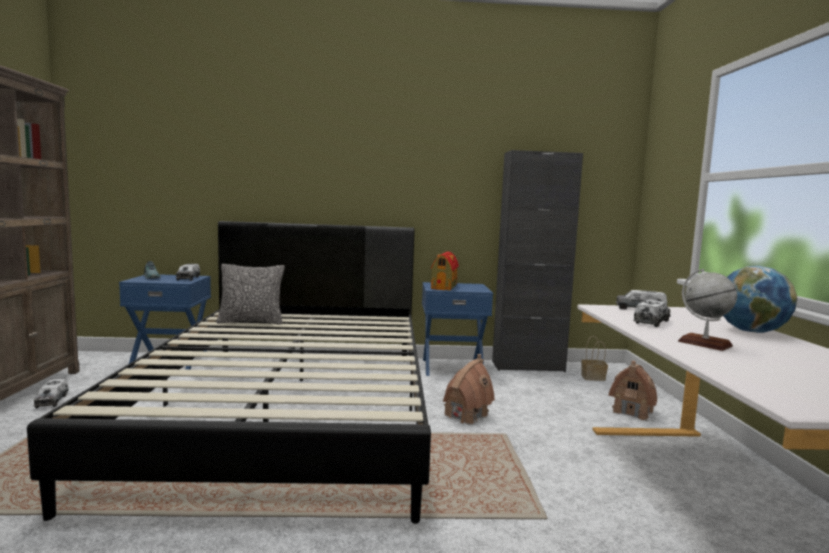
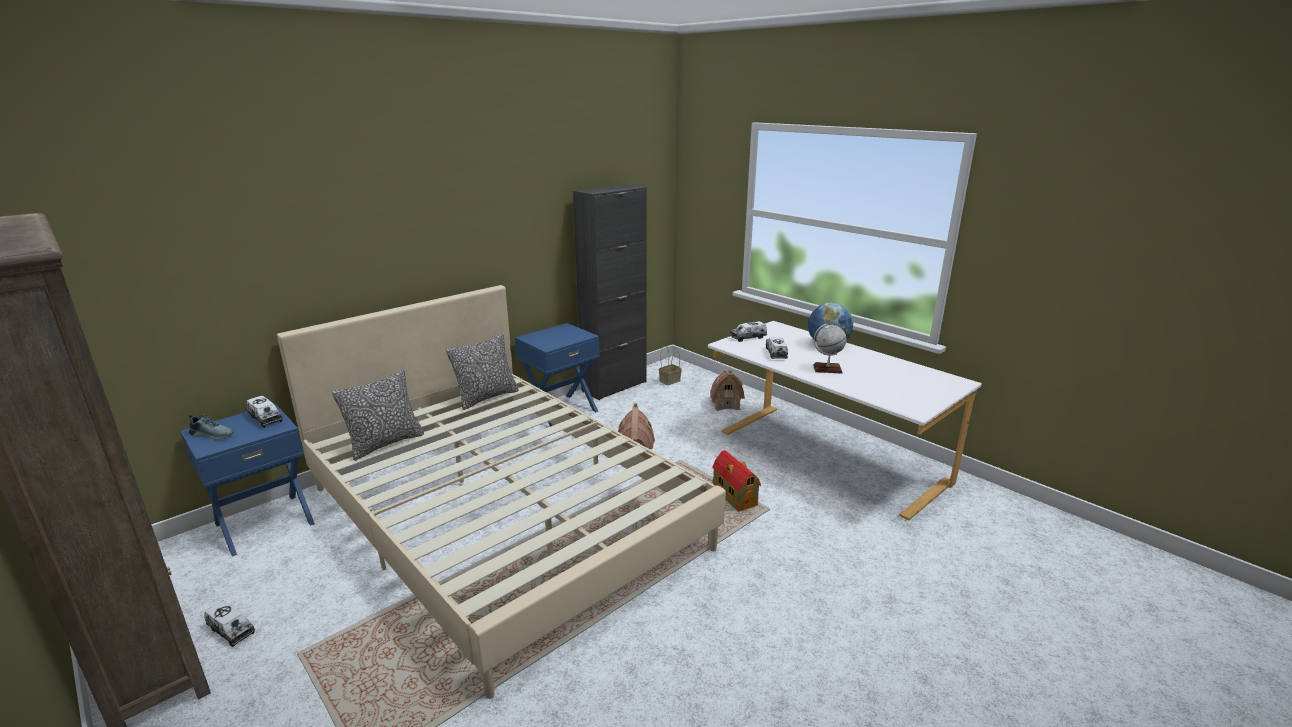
camera: 40 degrees left, 15 degrees up
(290, 410) = (503, 515): black bed -> beige bed
(364, 320) = (486, 397): none -> pillow
(444, 286) = (548, 339): toy house -> toy house (734, 496)

